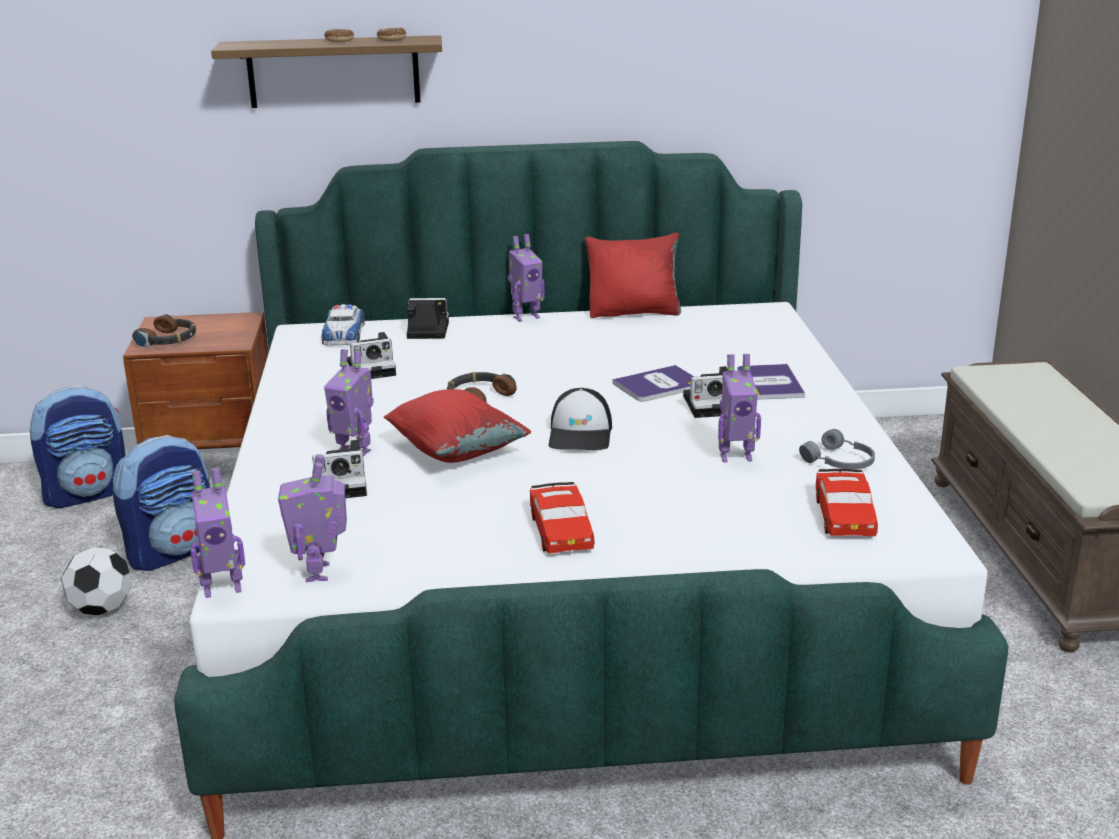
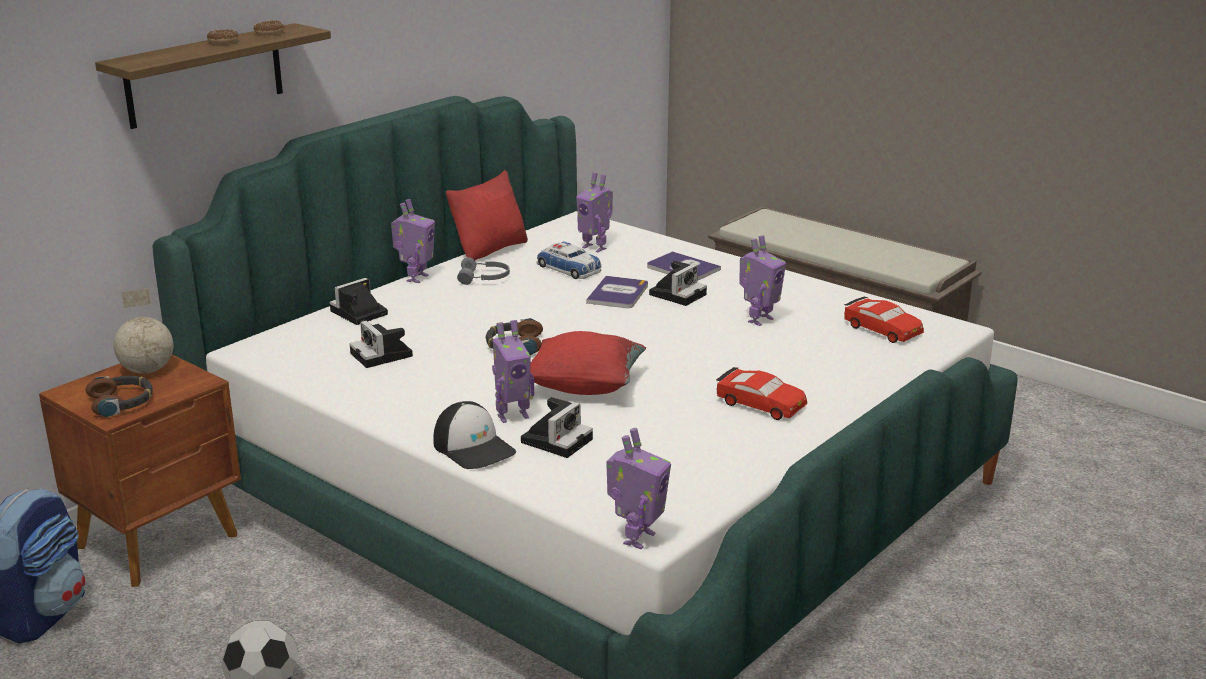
camera: 45 degrees left, 0 degrees up
(173, 551) = (239, 615): backpack -> none
(224, 324) = (147, 370): none -> globe
(320, 572) = (677, 497): toy robot -> toy robot (595, 247)
(344, 334) = (292, 339): toy car -> toy car (569, 268)
(373, 368) = (383, 355): camera -> camera turned 120 degrees clockwise
(581, 434) = (641, 343): cap -> cap (474, 447)
(839, 462) = (819, 301): grey headphones -> grey headphones (484, 278)

